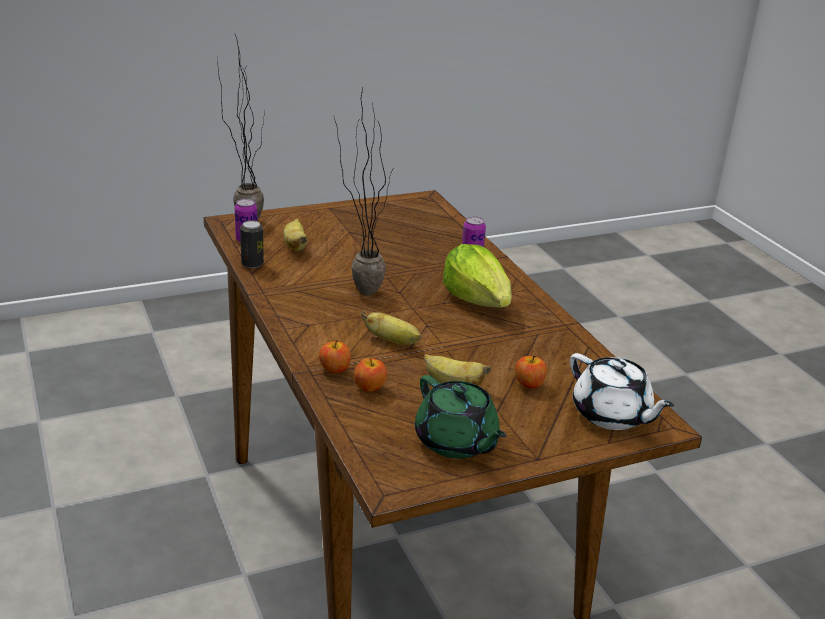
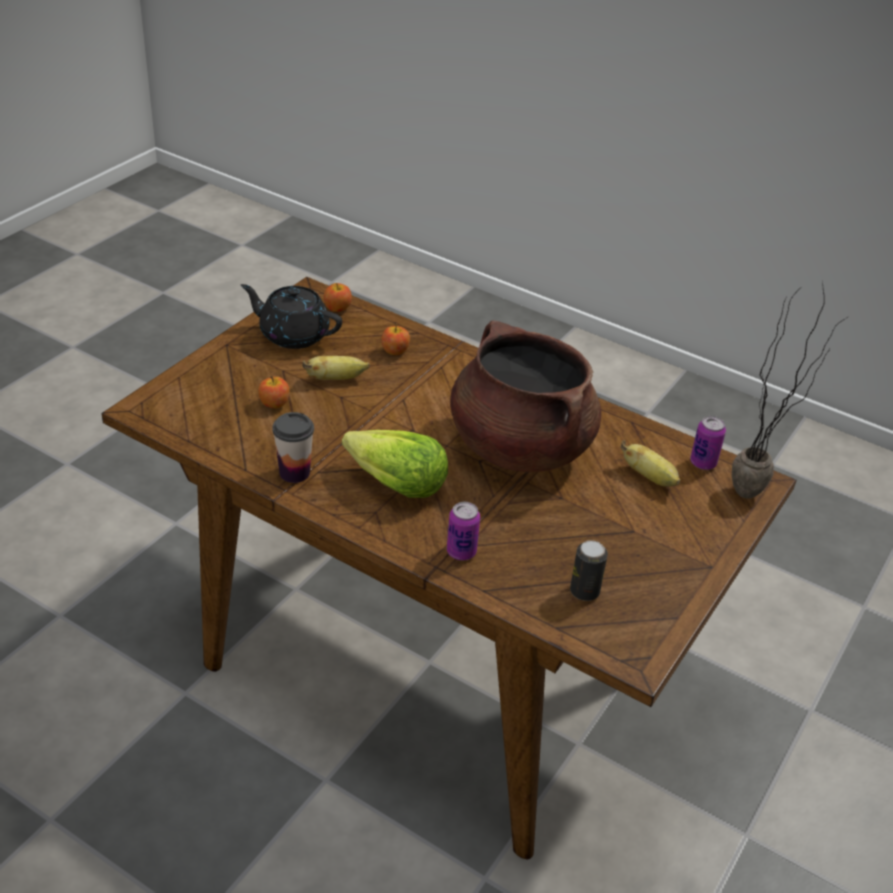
camera: 145 degrees right, 10 degrees up
(252, 264) = (648, 433): can -> can (584, 591)
(334, 369) = (437, 355): apple -> apple (337, 308)
(359, 288) = (519, 447): potted plant -> brown cooking pot
(392, 341) = (423, 399): banana -> none
(456, 442) = (293, 334): green teapot -> black teapot
(550, 331) = (294, 472): none -> cup
(611, 415) = (187, 401): white teapot -> none

